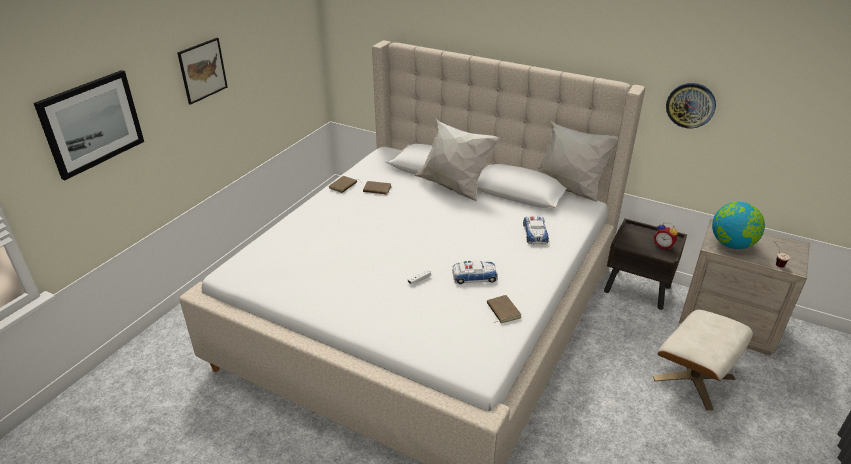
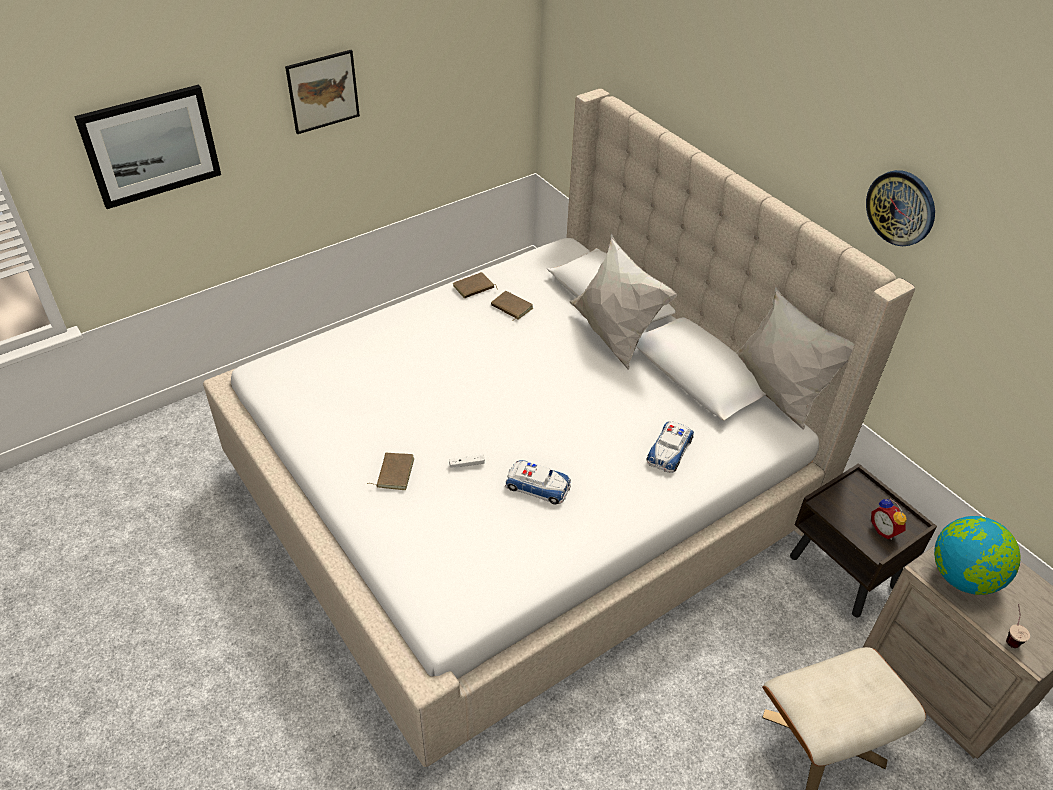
camera: 25 degrees right, 10 degrees up
(502, 311) = (535, 551): brown book -> brown book (394, 472)
(690, 105) = (981, 340): wall clock -> wall clock (901, 207)

